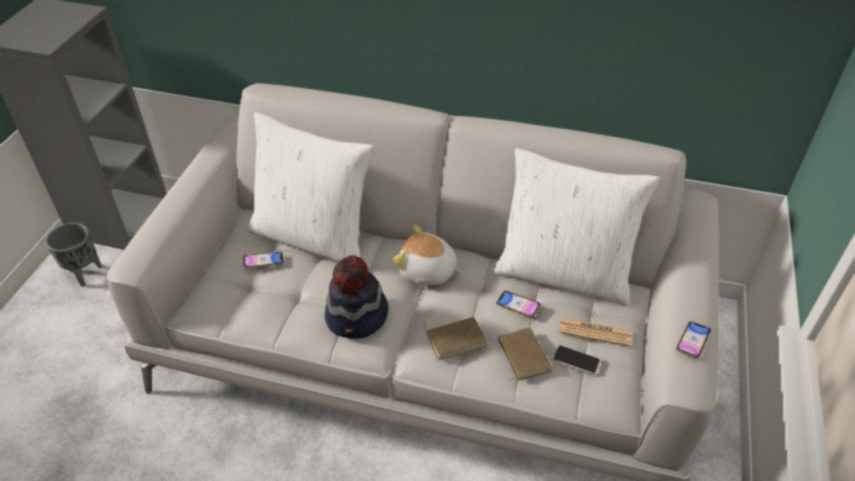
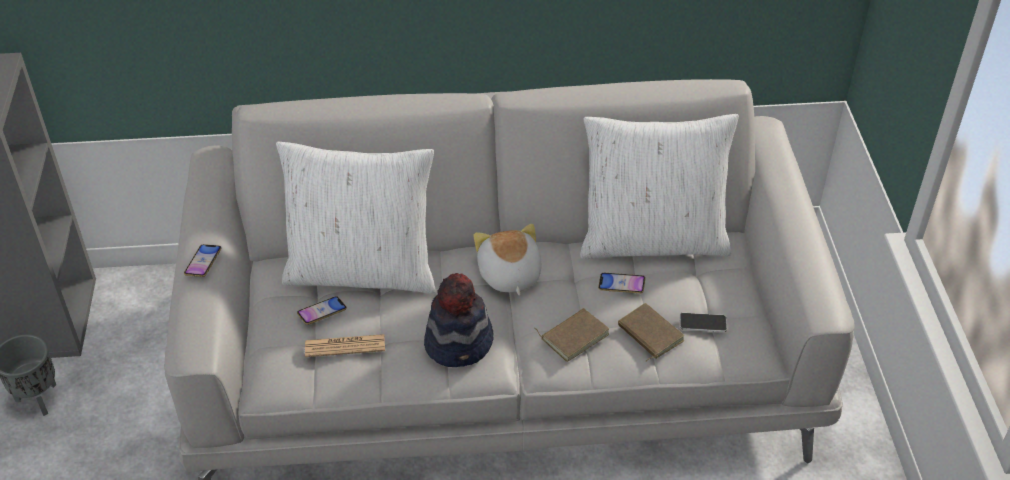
camera: 20 degrees left, 0 degrees up
(427, 272) = (509, 275): plush toy -> plush toy turned 75 degrees clockwise
(595, 332) = (710, 290): newspaper -> newspaper (345, 346)
(692, 341) = (814, 270): phone -> phone (203, 263)

